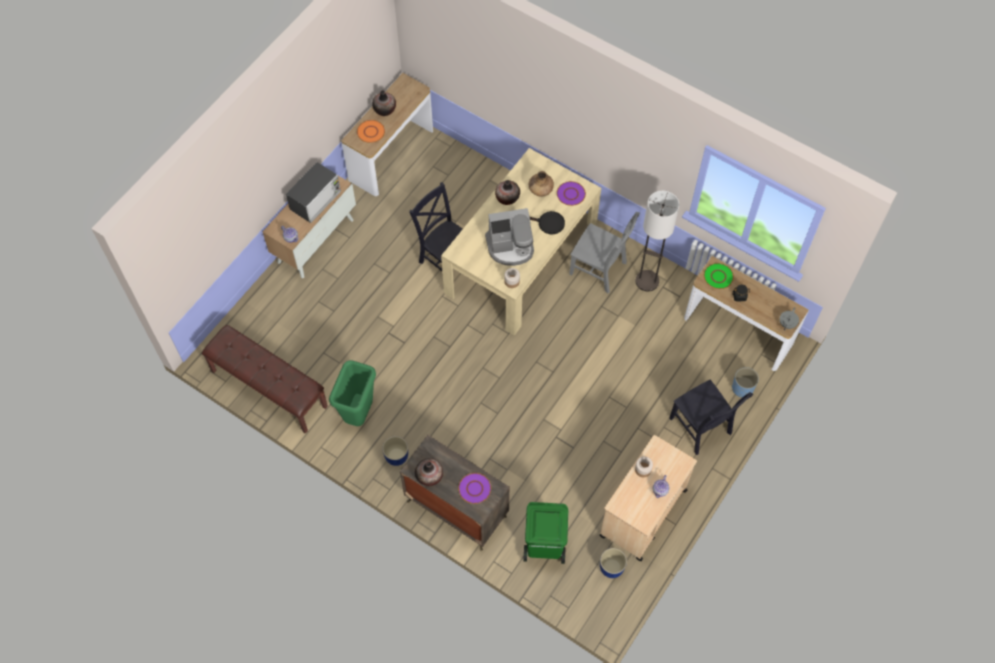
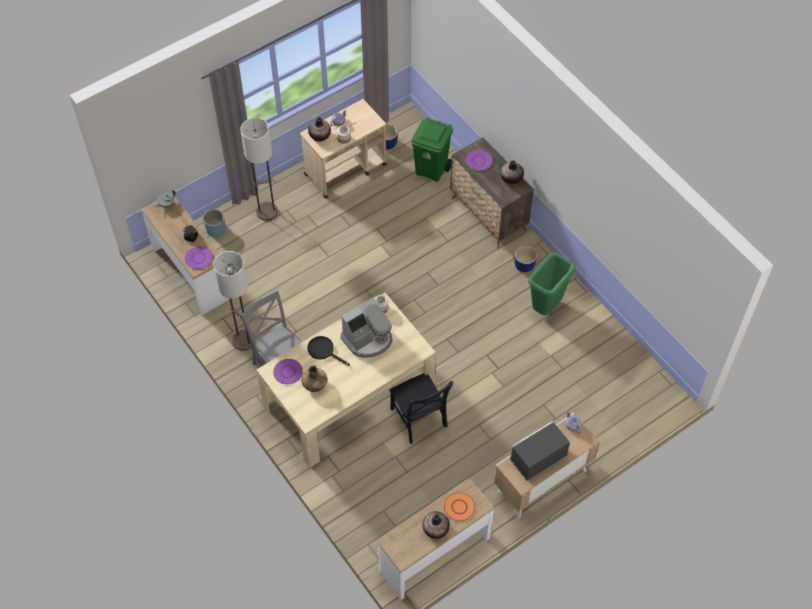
camera: 160 degrees left, 5 degrees down
(268, 389) = (621, 352): brown bench -> none
(507, 198) = (350, 387): vase -> vase (320, 136)
(510, 247) = (368, 339): coffee machine -> coffee machine turned 135 degrees clockwise
(701, 428) = (267, 211): black chair -> floor lamp
(718, 276) = (198, 258): green plate -> purple plate

